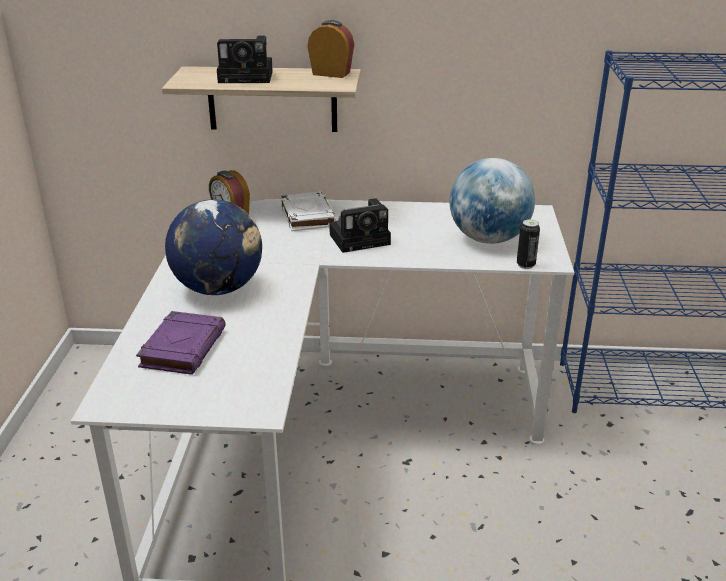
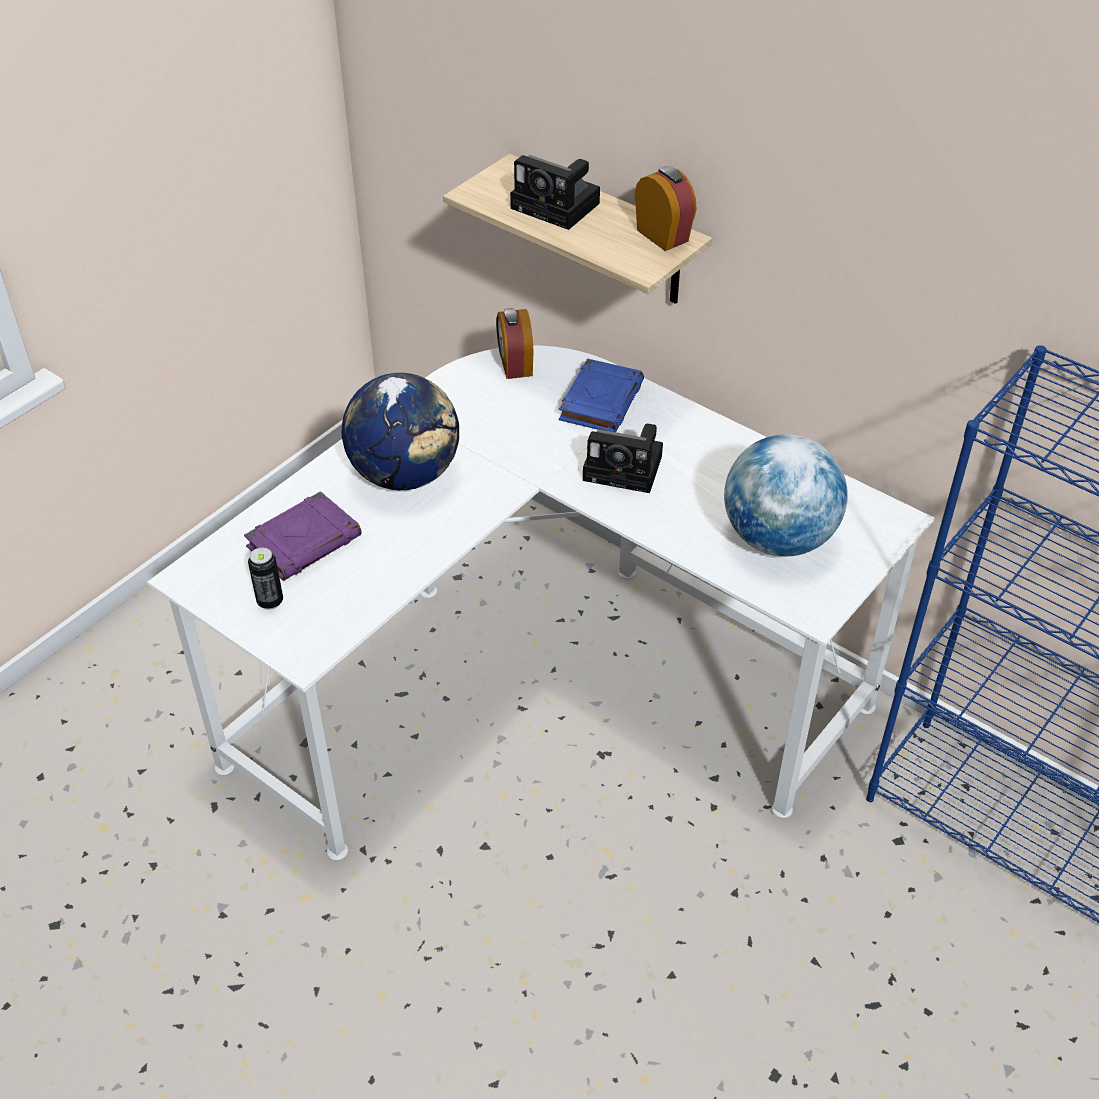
camera: 35 degrees right, 15 degrees up
(307, 216) = (601, 401): white book -> blue book
(525, 265) = (776, 602): can -> can (270, 601)

